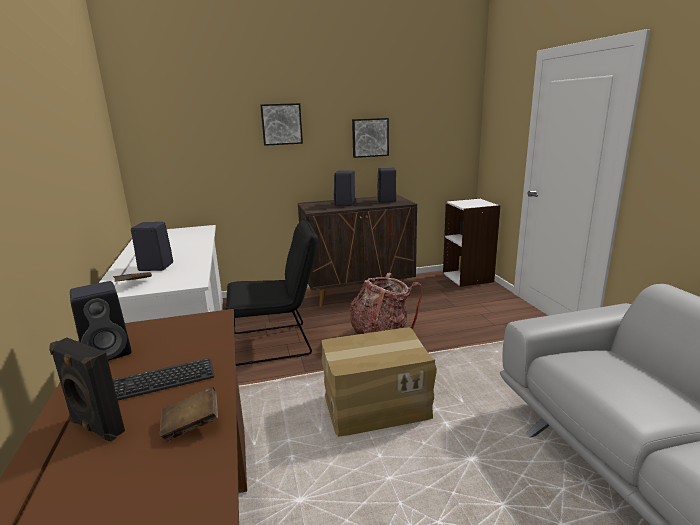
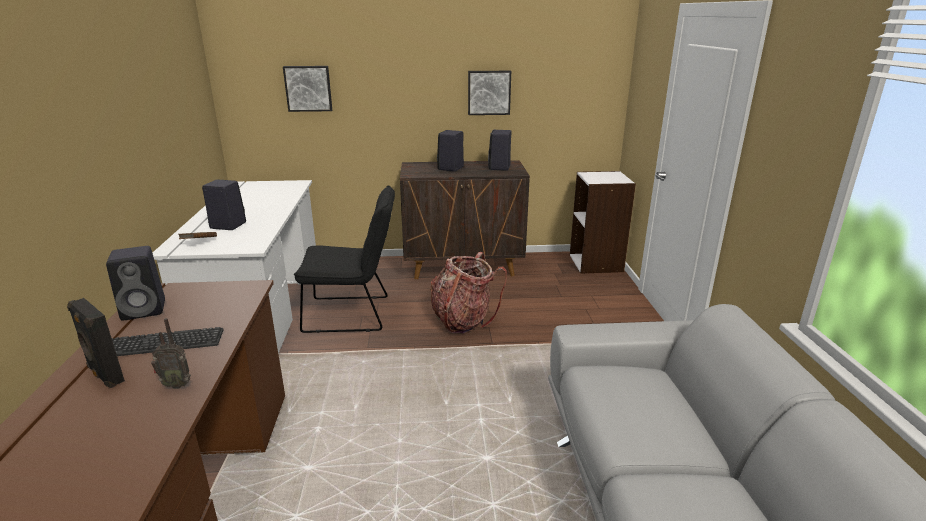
camera: 10 degrees right, 5 degrees up
(191, 425) = (177, 384): brown book -> radio
(281, 124) = (387, 73): picture -> picture (308, 88)
(376, 405) = (420, 392): cardboard box -> none

